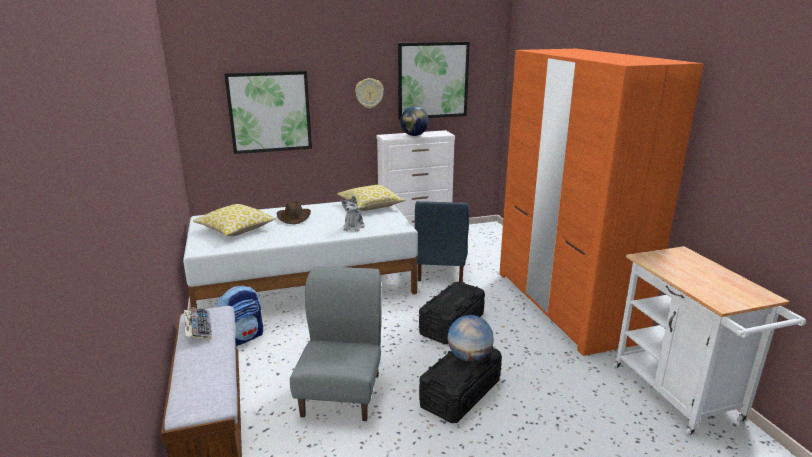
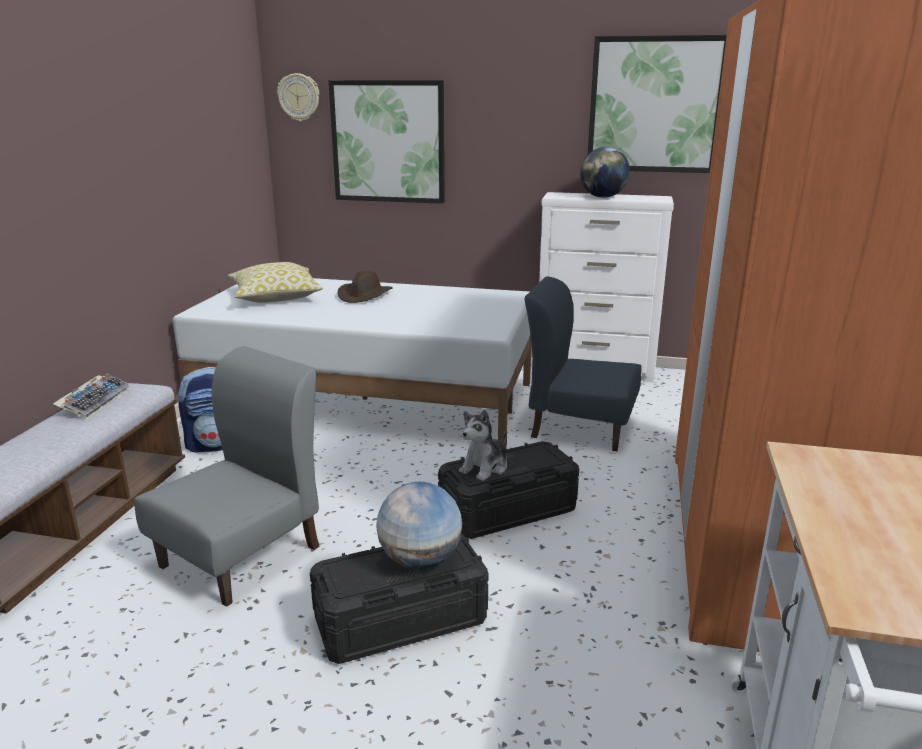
camera: 30 degrees right, 0 degrees up
(354, 226) = (423, 320): plush toy -> plush toy (485, 467)
(369, 93) = (540, 121): wall clock -> wall clock (299, 97)
(370, 206) = (488, 299): pillow -> none
(440, 270) = (579, 427): blue chair -> blue chair turned 75 degrees clockwise

